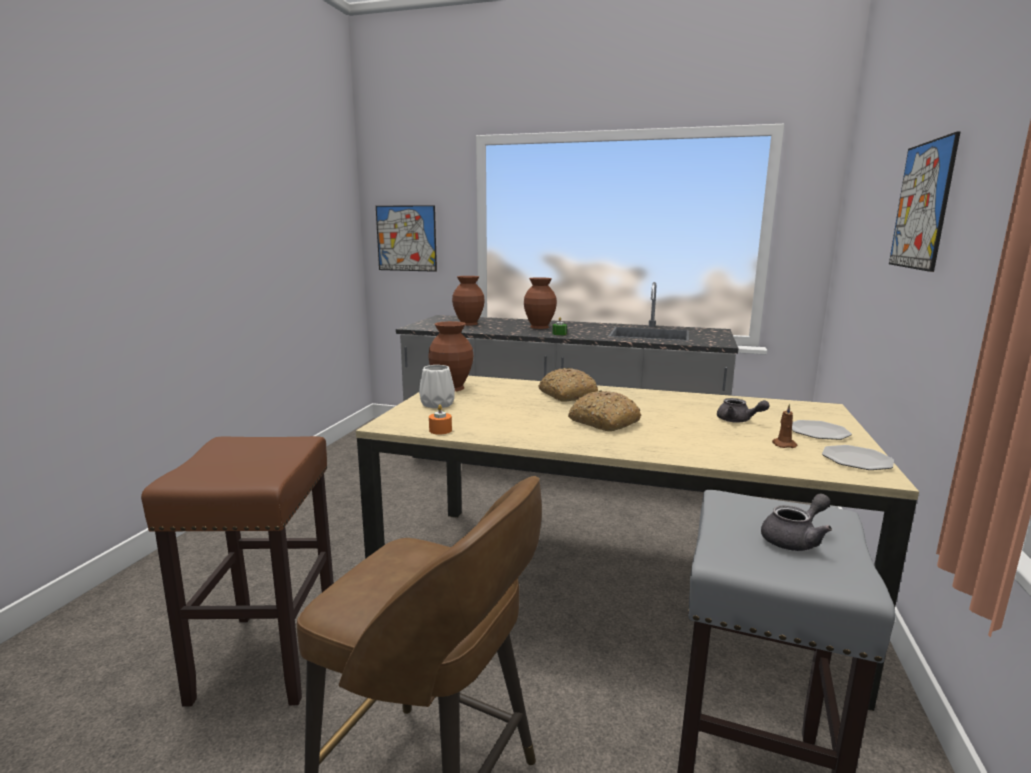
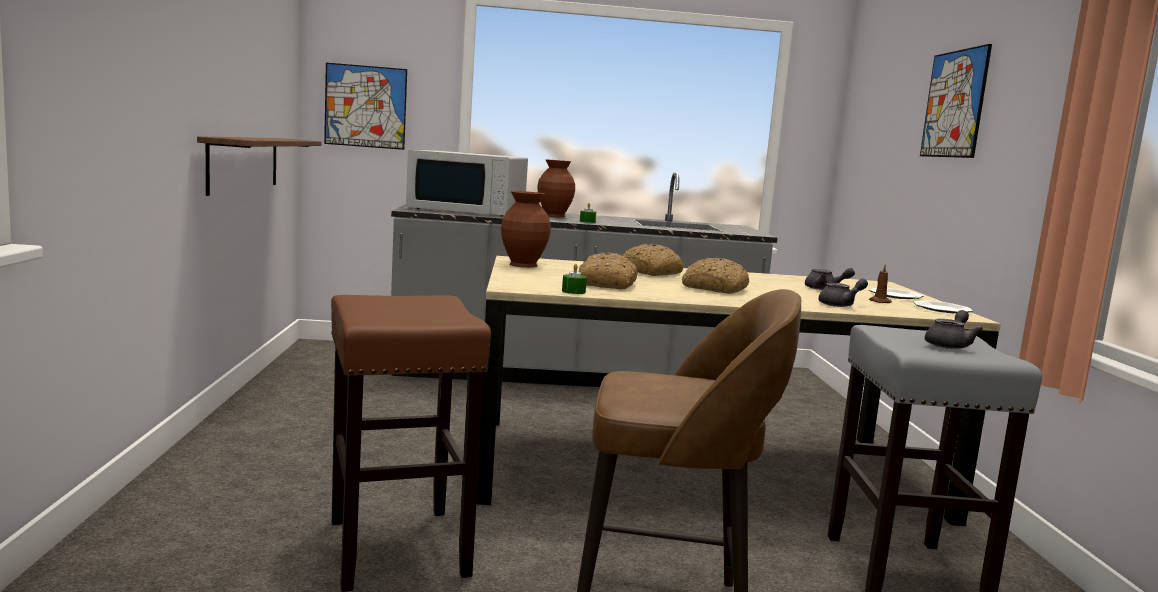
camera: 20 degrees left, 5 degrees down
(280, 297) = (244, 163): none -> shelf
(438, 404) = (533, 275): white vase -> none
(440, 430) = (573, 291): orange candle -> green candle
(469, 324) = (469, 210): brown vase -> white microwave
(493, 417) = (606, 284): none -> bread
(724, 451) = (841, 305): none -> grey teapot

